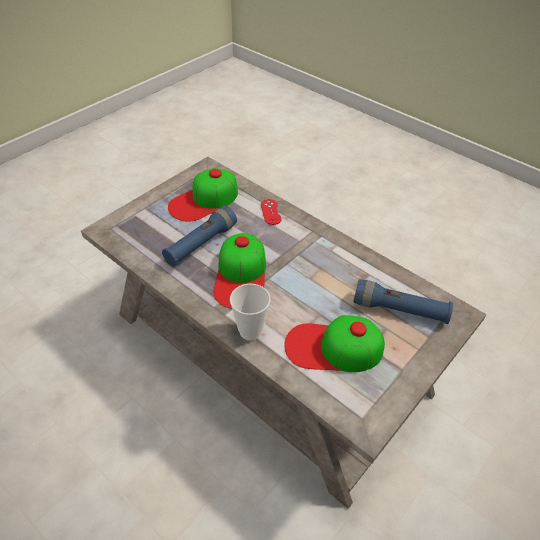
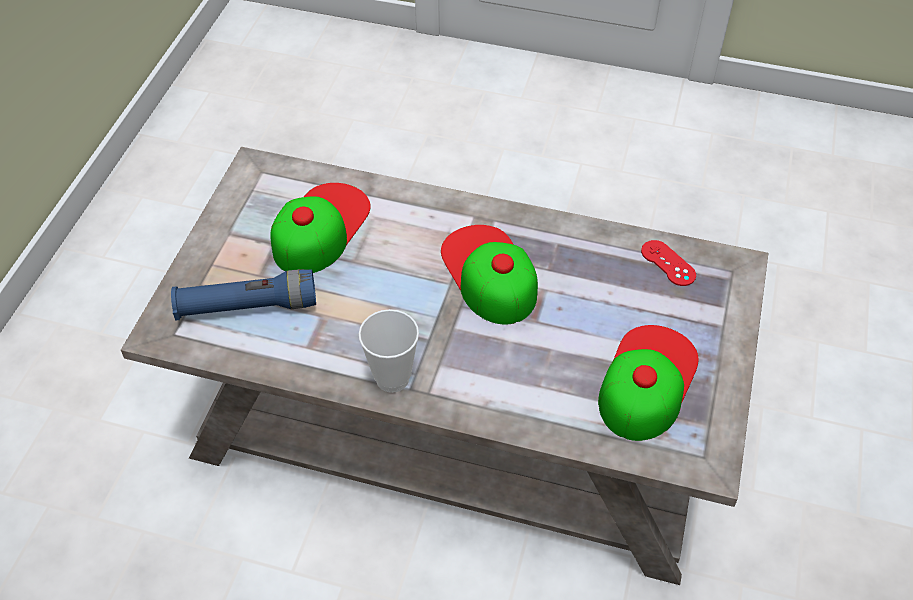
camera: 155 degrees right, 5 degrees up
(201, 244) = (581, 298): blue flashlight -> none
(250, 331) = (429, 209): cup -> cup (392, 378)
(270, 212) = (519, 404): red game controller -> red game controller (668, 263)
(333, 348) = (320, 227): cap -> cap turned 45 degrees counterclockwise

